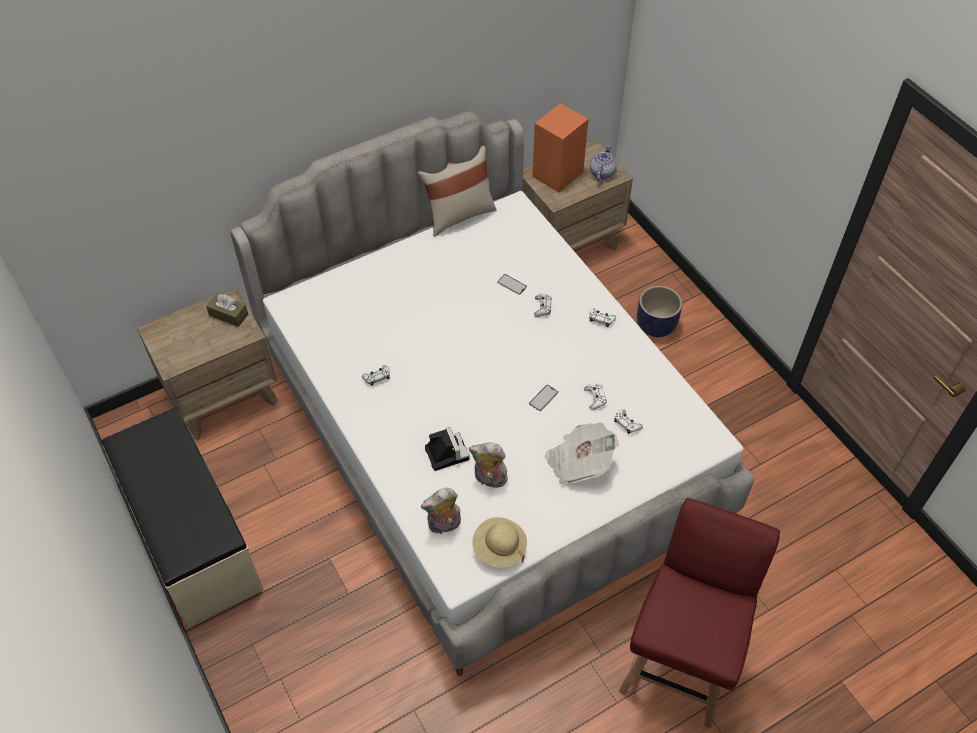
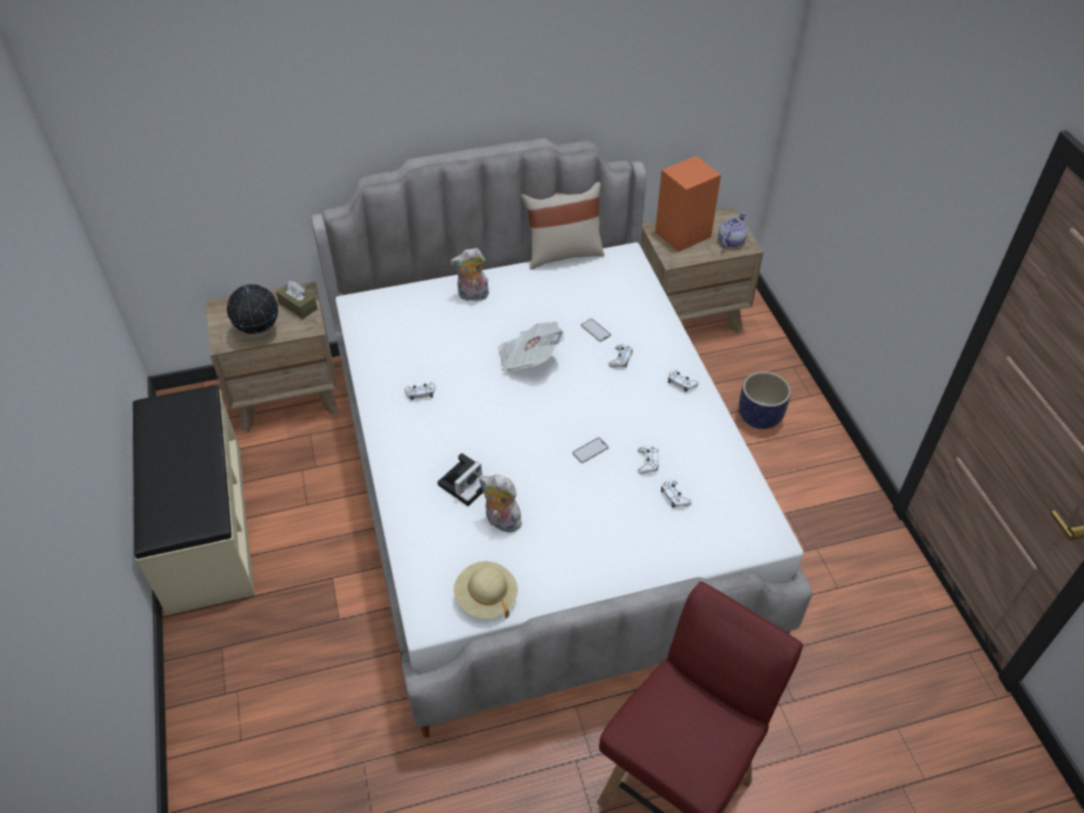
camera: 15 degrees right, 5 degrees down
(202, 348) = (259, 332): none -> globe
(444, 526) = (434, 559): plush toy -> plush toy (472, 296)
(446, 452) = (464, 483): camera -> camera turned 45 degrees clockwise
(579, 462) = (606, 526): newspaper -> newspaper (528, 359)

